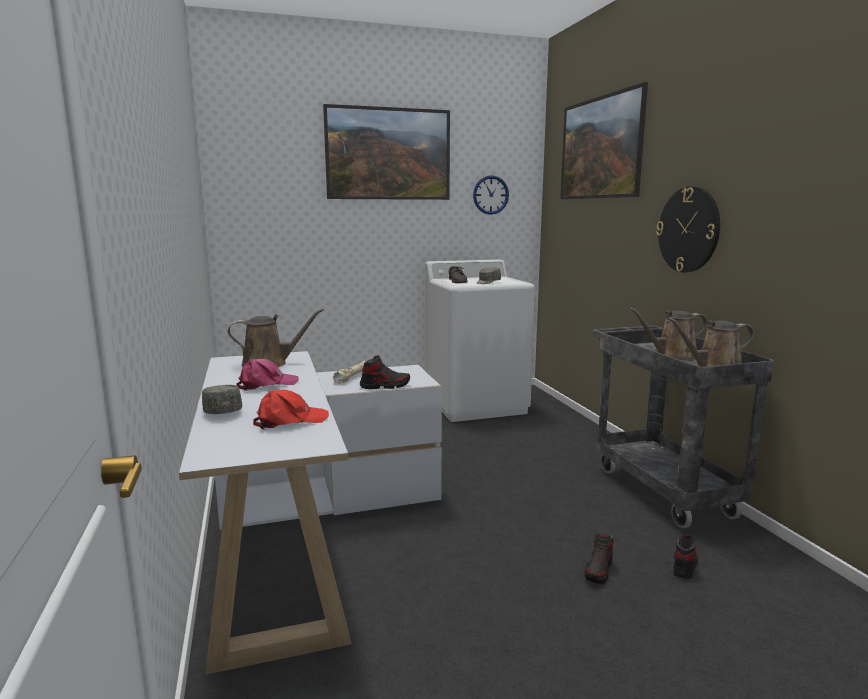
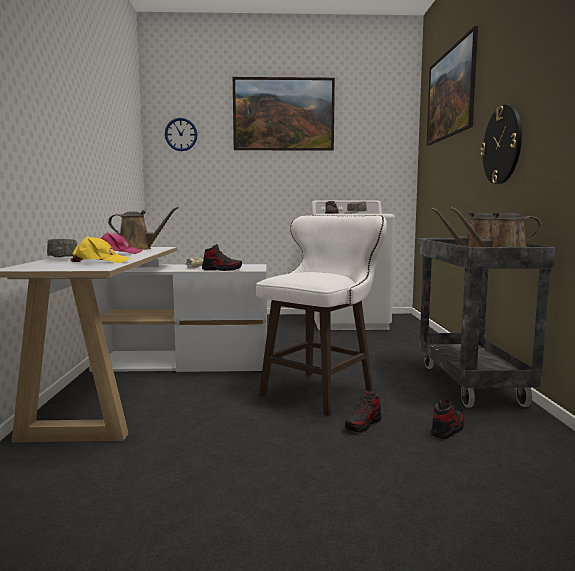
camera: 15 degrees right, 5 degrees down
(290, 420) = (99, 262): red cap -> yellow cap
(490, 195) = (370, 146): wall clock -> wall clock (181, 134)
(520, 523) = (320, 391): none -> white stool

